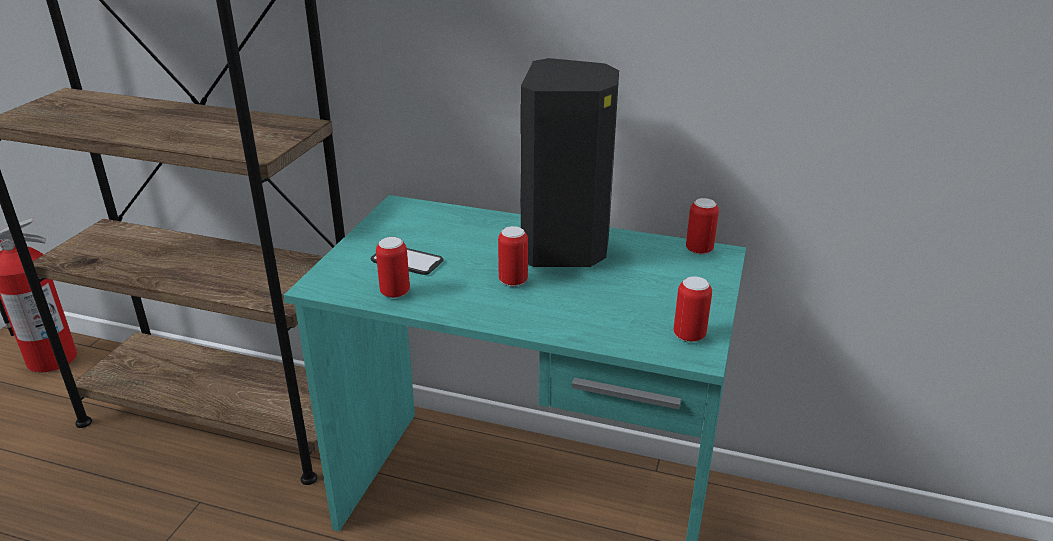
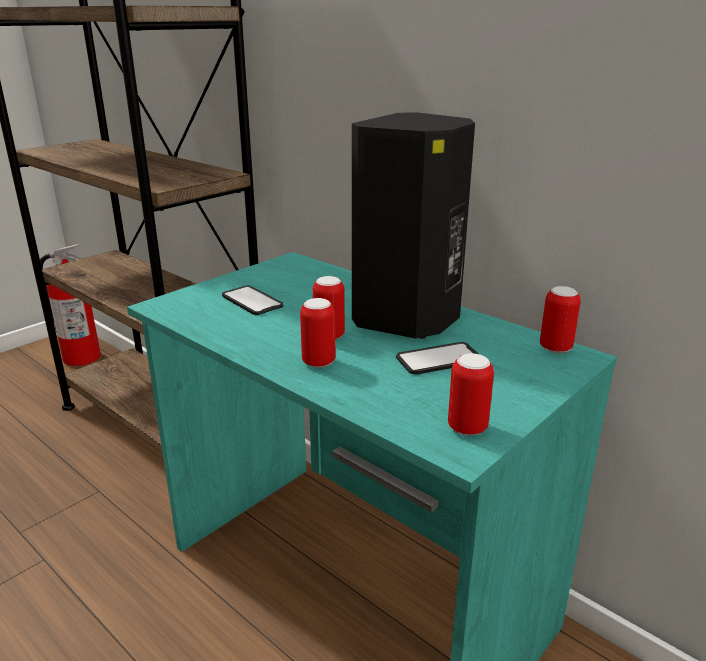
camera: 25 degrees right, 5 degrees down
(395, 292) = (214, 323): can -> can (318, 362)
(621, 282) = (439, 359): none -> phone

